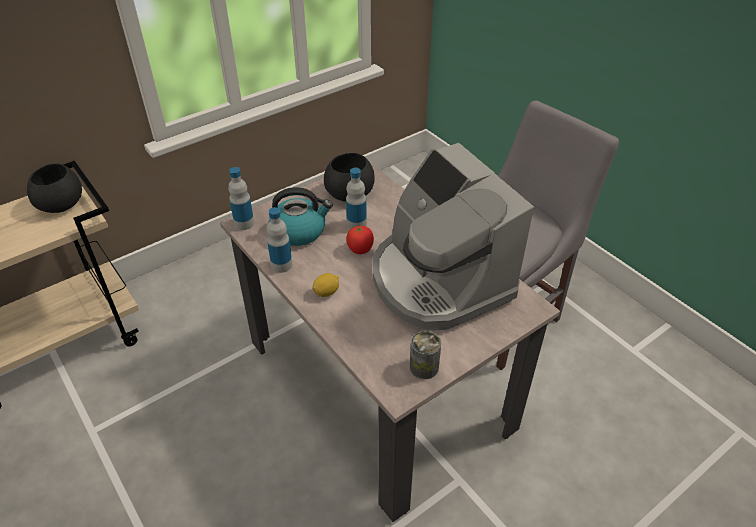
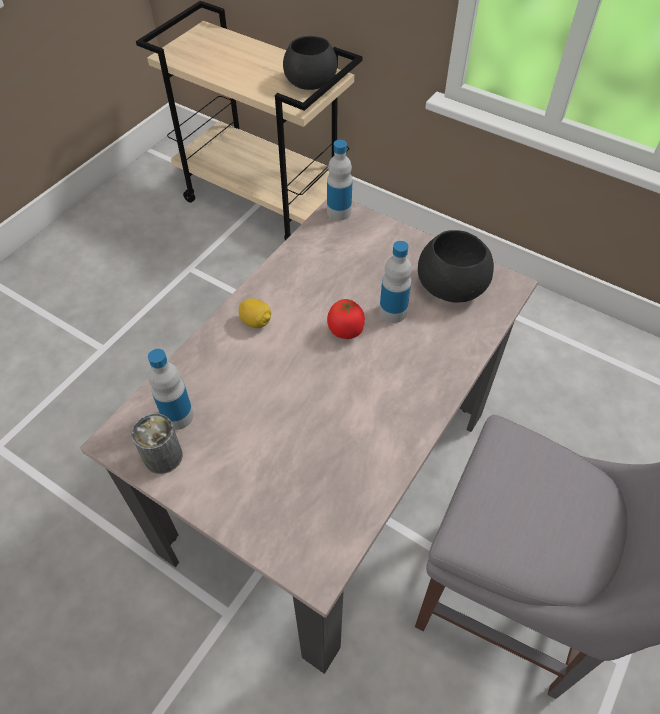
camera: 70 degrees right, 10 degrees up
(281, 265) = (284, 267): bottle -> bottle (178, 416)
(299, 231) = (350, 262): kettle -> none
(438, 280) = (324, 433): coffee machine -> none

